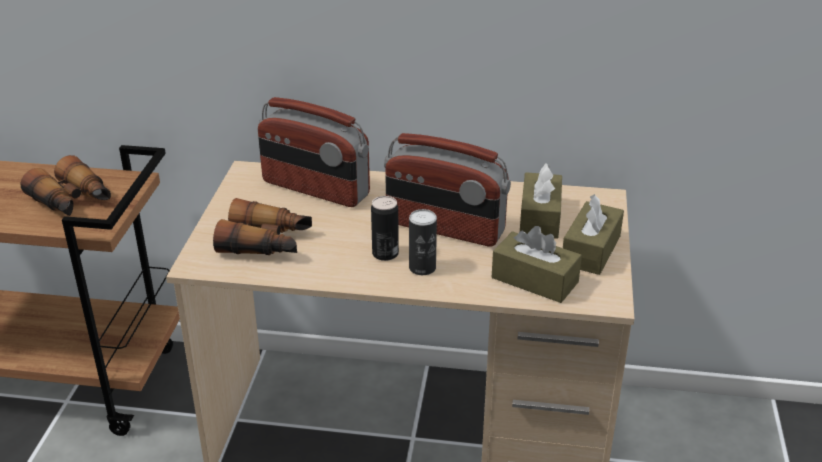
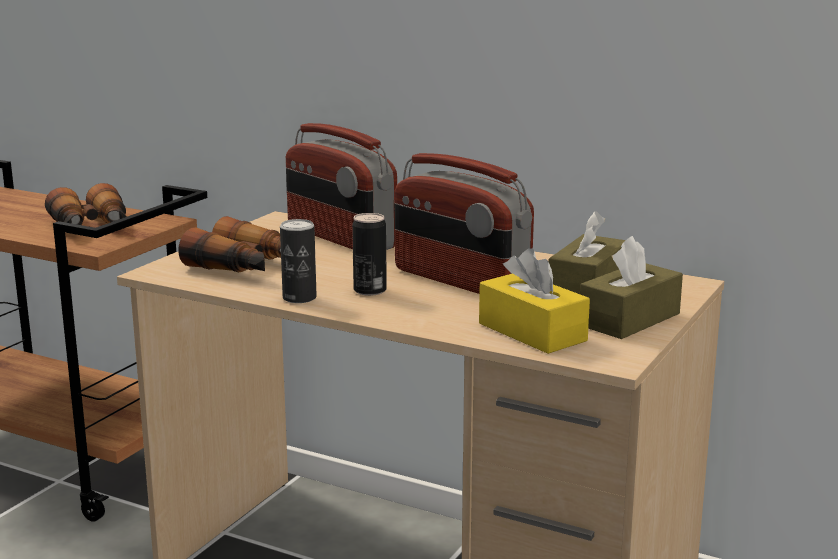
camera: 20 degrees right, 15 degrees down
(422, 268) = (402, 305): can -> can (299, 298)
(534, 280) = (532, 332): brown tissue box -> yellow tissue box

